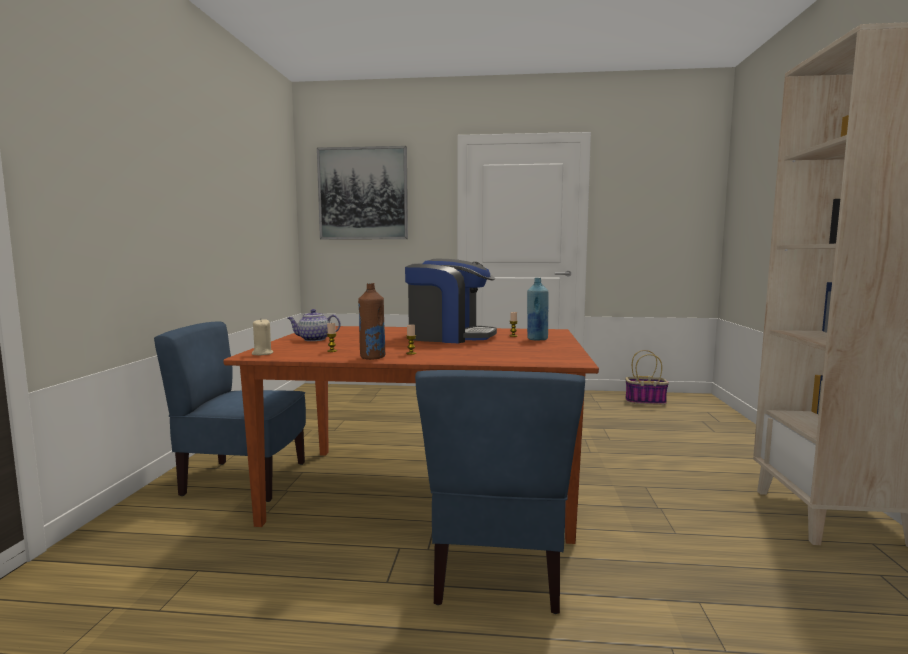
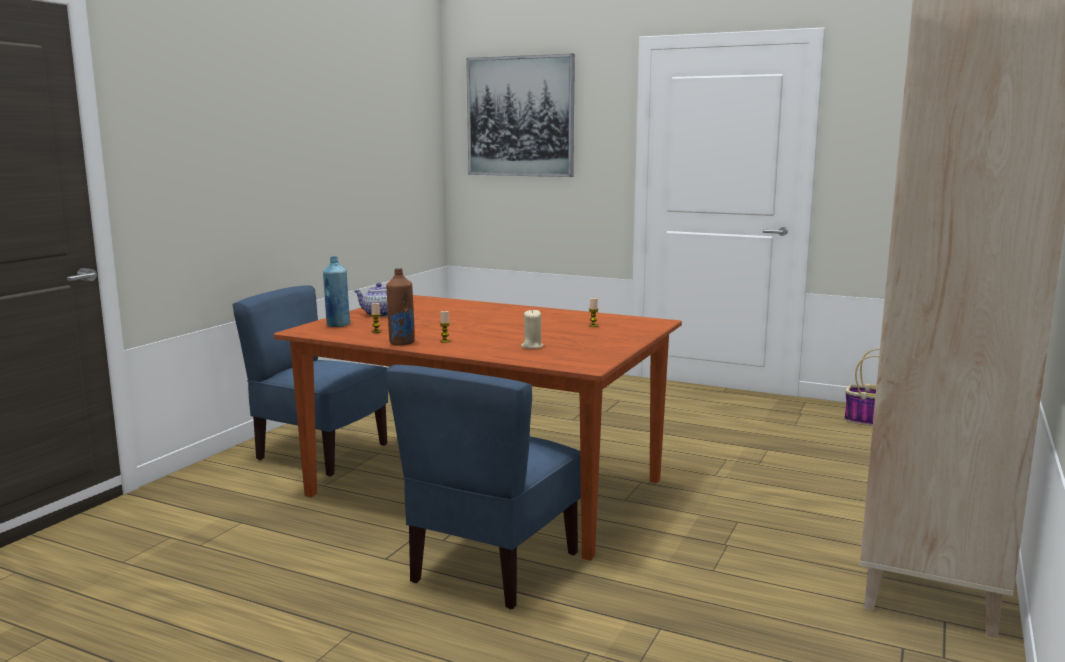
camera: 20 degrees right, 5 degrees up
(262, 353) = (311, 329): beige candle -> beige candle (532, 346)
(449, 337) = (520, 322): coffee machine -> none
(537, 339) = (610, 333): blue bottle -> blue bottle (338, 325)

